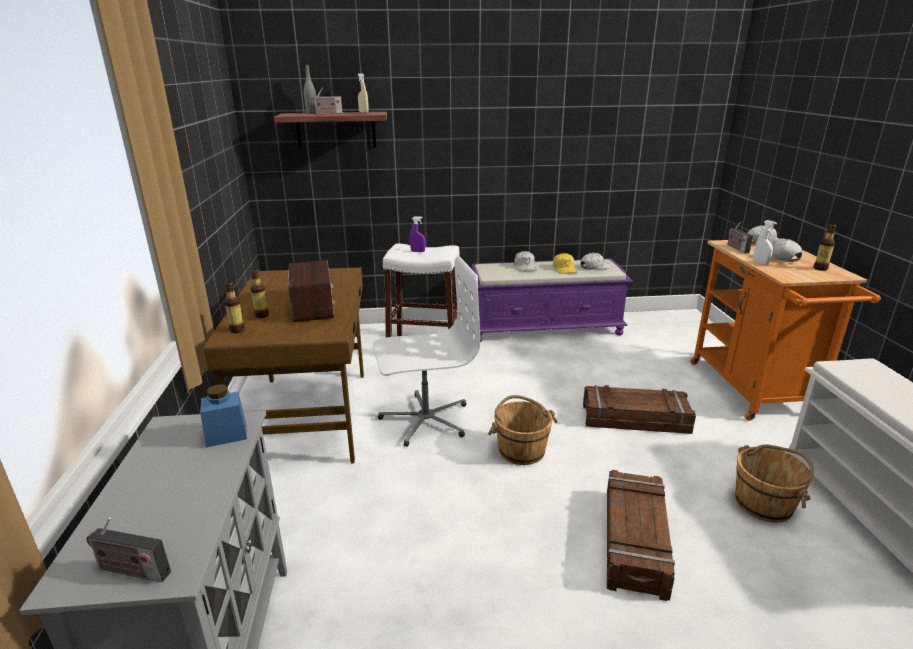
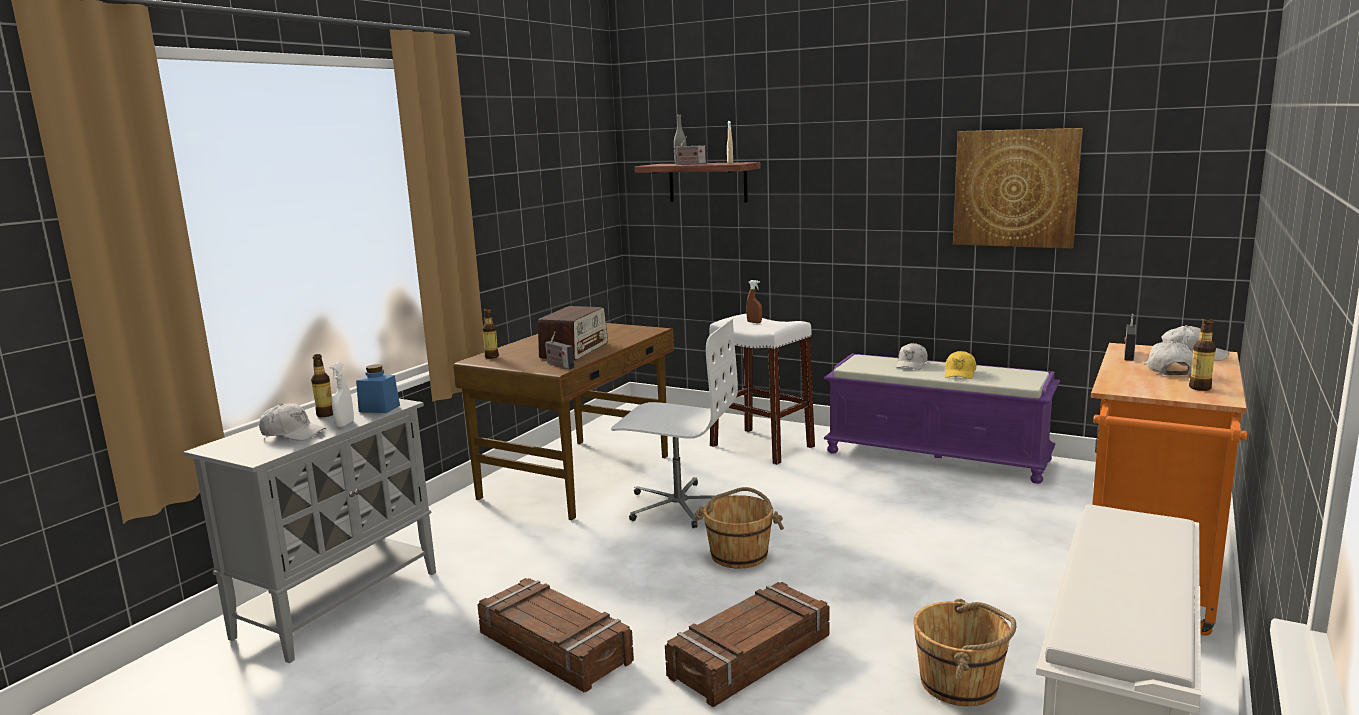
camera: 35 degrees right, 10 degrees down
(131, 571) = (242, 451): radio -> radio (558, 365)
(261, 315) = (525, 350): bottle -> bottle (325, 414)
(418, 251) = (754, 322): purple spray bottle -> brown spray bottle
(588, 131) = (1015, 188): none -> picture
(595, 267) = (1007, 377): white cap -> white cap (293, 433)
(635, 418) = (917, 565): crate -> crate (555, 646)
(760, 263) = (1119, 371): white spray bottle -> white spray bottle (345, 424)

